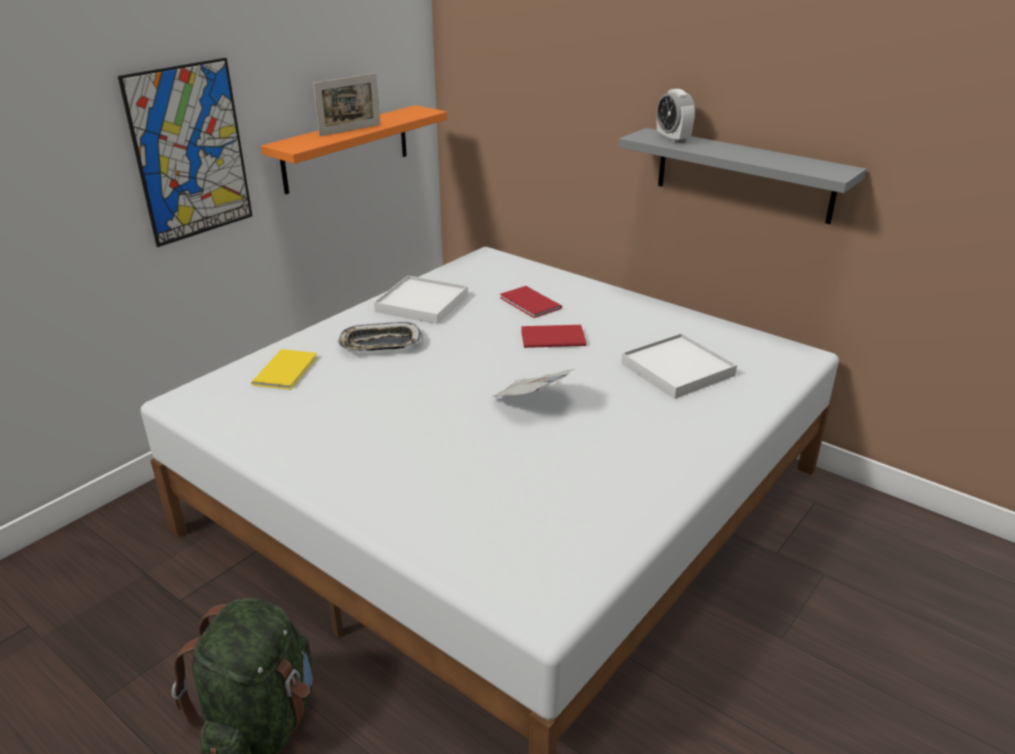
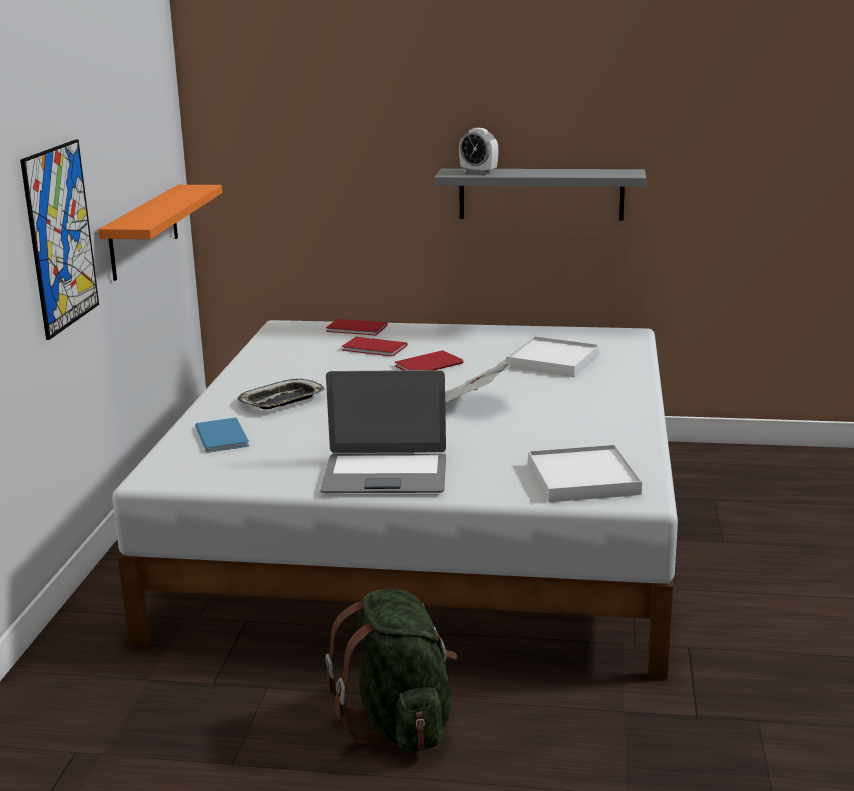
camera: 30 degrees left, 10 degrees down
(288, 370) = (223, 436): yellow book -> blue book
(348, 470) = (385, 475): none -> laptop
(350, 130) = (162, 207): picture frame -> none
(422, 303) = (276, 368): white tray -> white tray (583, 479)
(542, 276) = (357, 329): none -> red book

